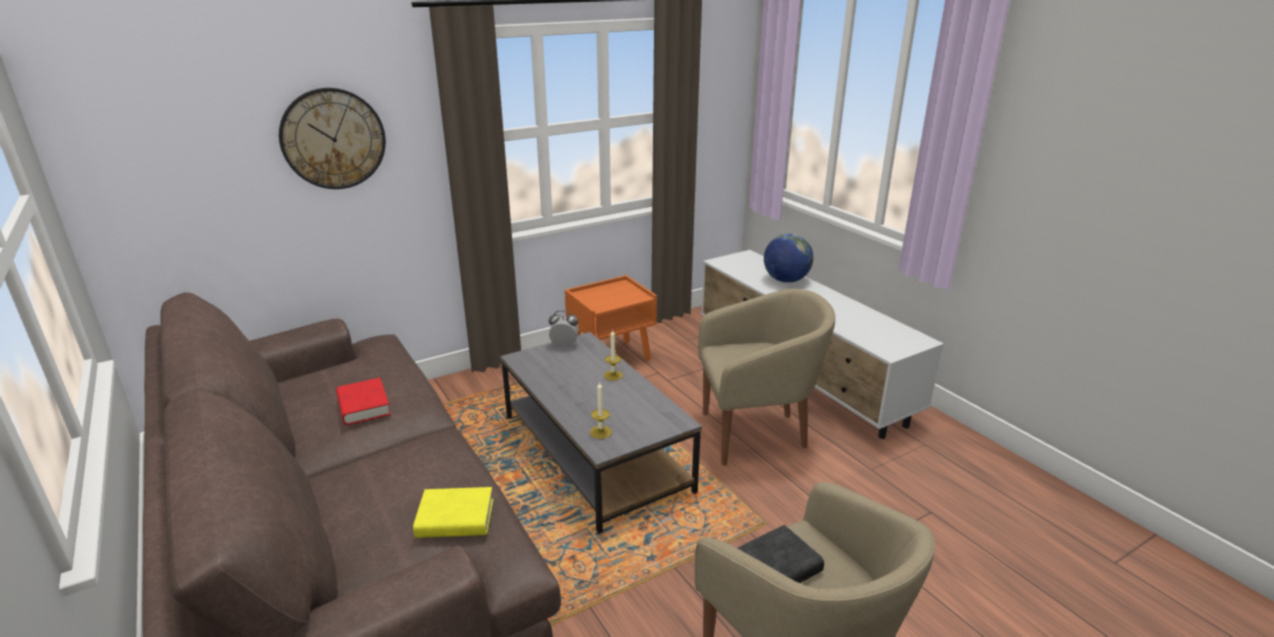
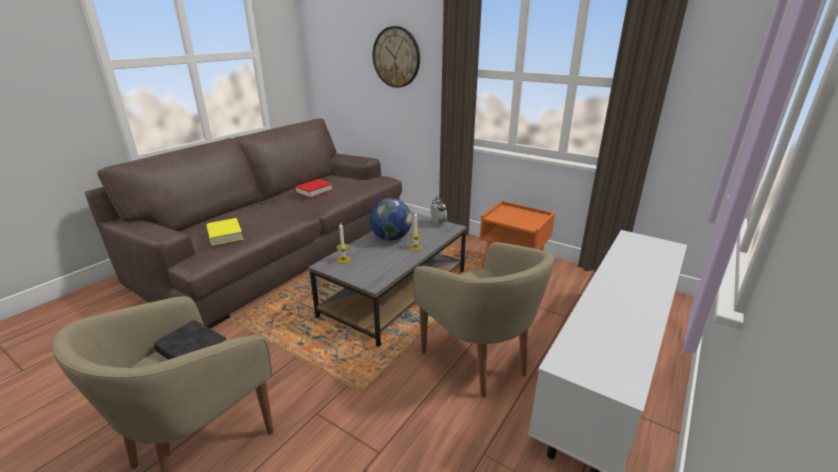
camera: 65 degrees right, 0 degrees up
(786, 280) = (646, 274): globe -> globe (391, 238)

